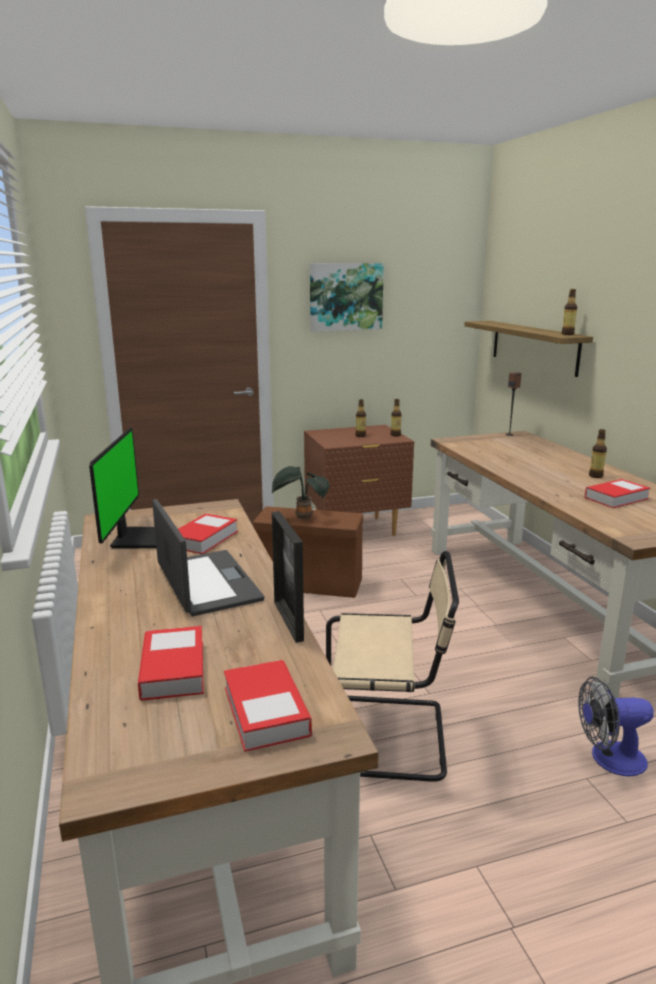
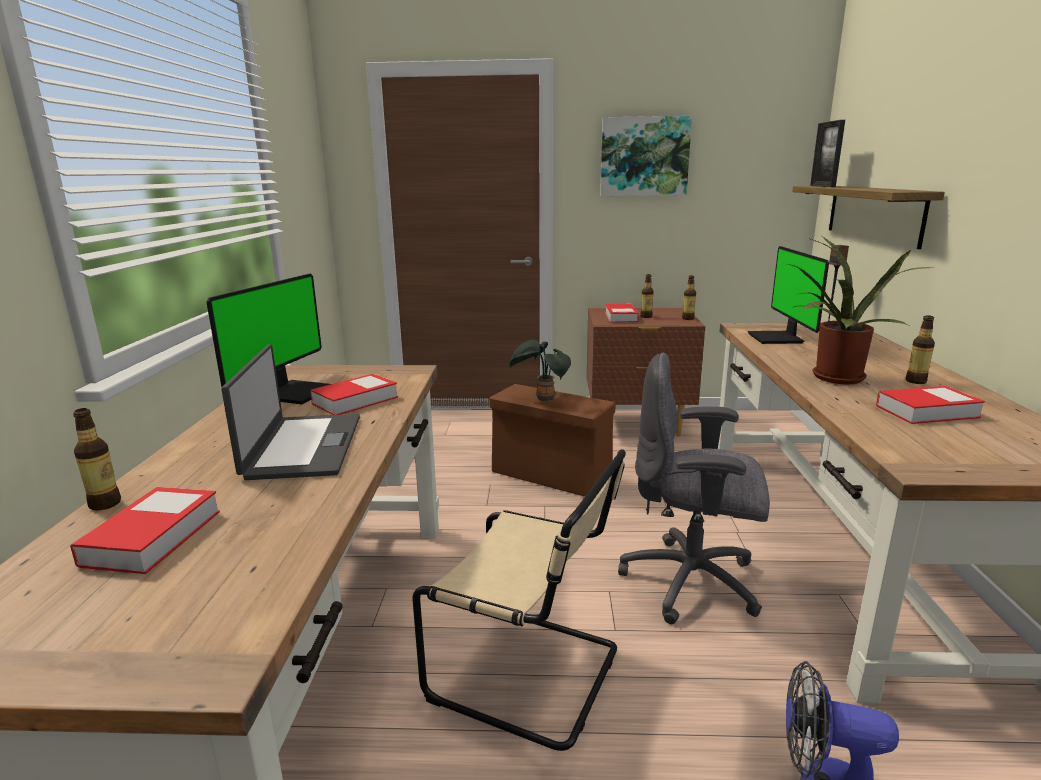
camera: 20 degrees right, 0 degrees up
(266, 711) = (180, 614): book -> book (621, 317)
(288, 621) = (337, 503): picture frame -> picture frame (822, 186)
(465, 648) = (692, 582): none -> grey office chair
(483, 449) = (778, 338): none -> monitor
(545, 479) = (835, 379): none -> potted plant
(567, 334) = (909, 190): bottle -> bottle (105, 504)

